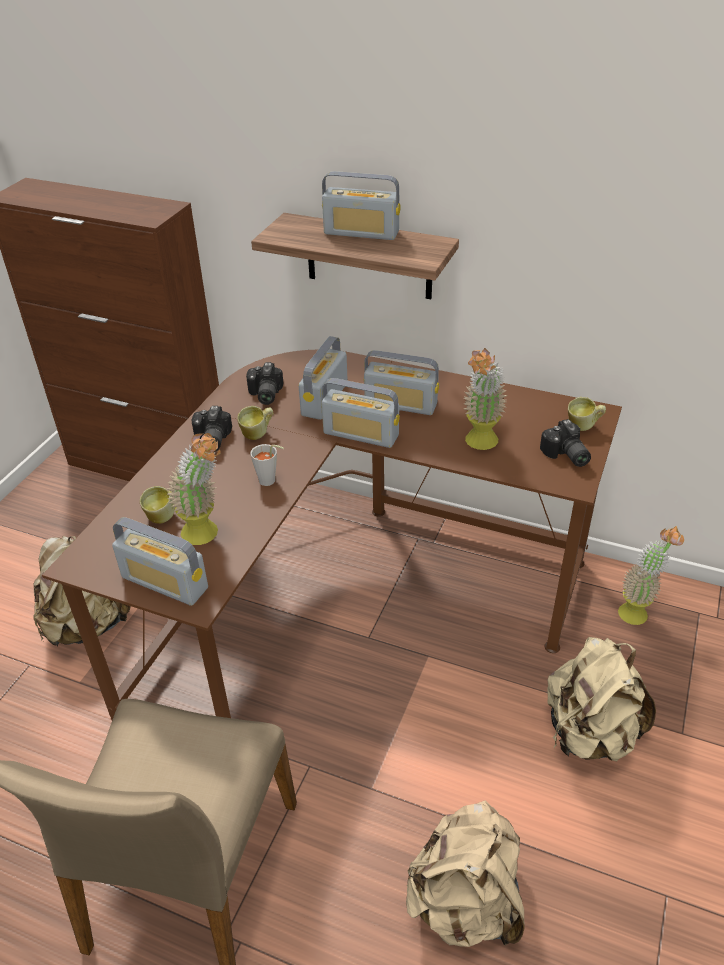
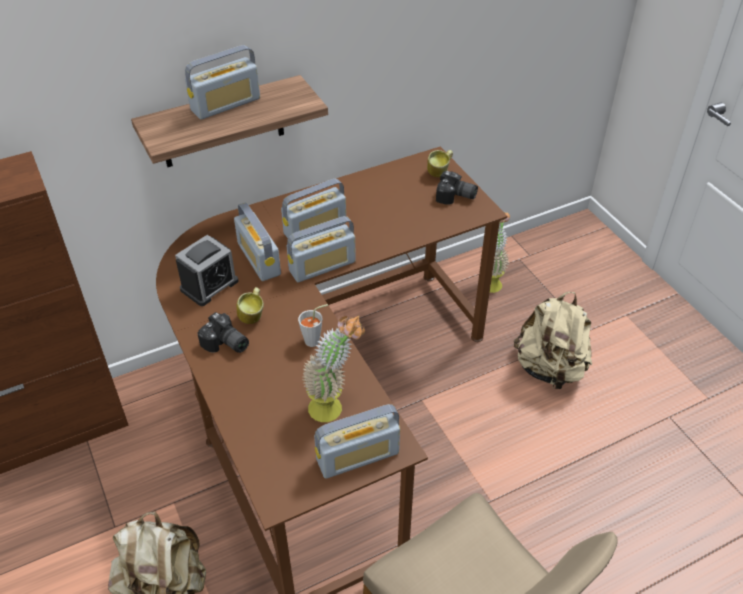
camera: 50 degrees left, 5 degrees up
(164, 517) = (284, 419): mug -> none
(264, 395) = (209, 285): camera -> alarm clock
(466, 902) = (604, 508): beige backpack -> none
(479, 445) = (402, 223): potted plant -> none

